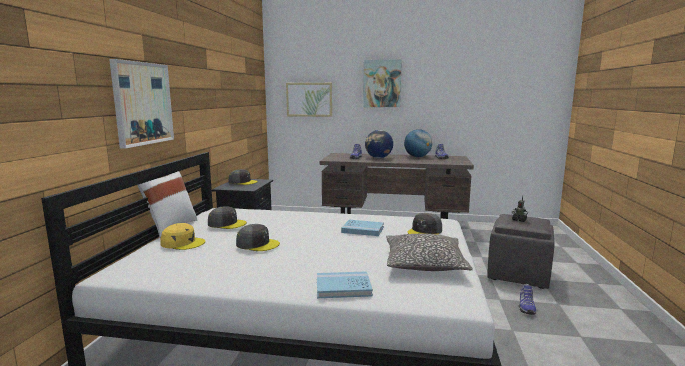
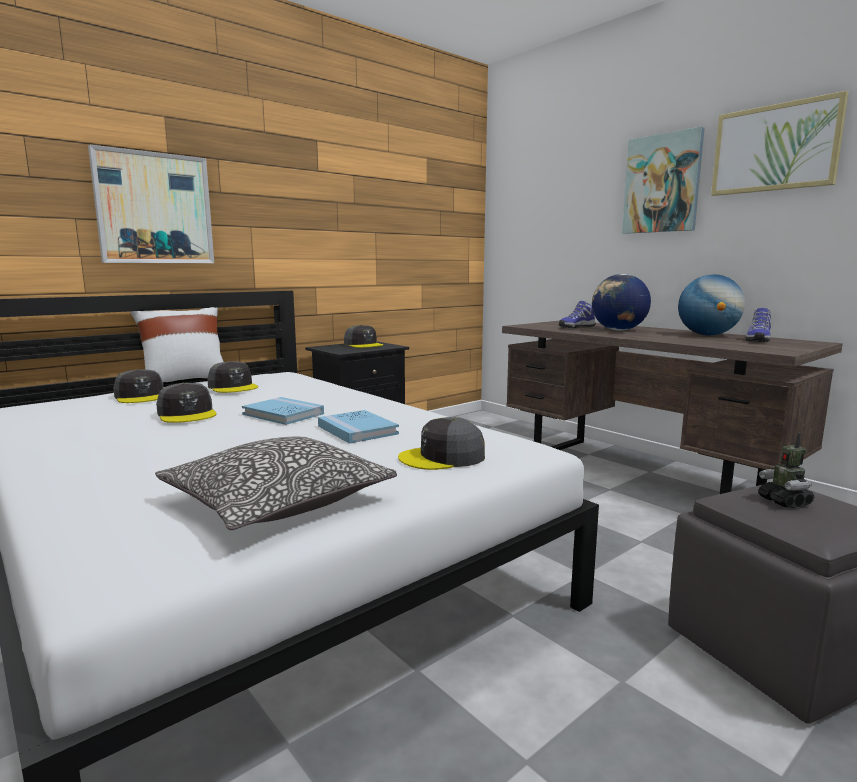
camera: 40 degrees right, 0 degrees up
(183, 243) = (141, 396): yellow cap -> grey cap
(309, 99) = (540, 225): picture -> picture (775, 148)
(343, 287) = (80, 490): blue book -> blue book (283, 414)
(525, 307) = (660, 733): shoe -> none

